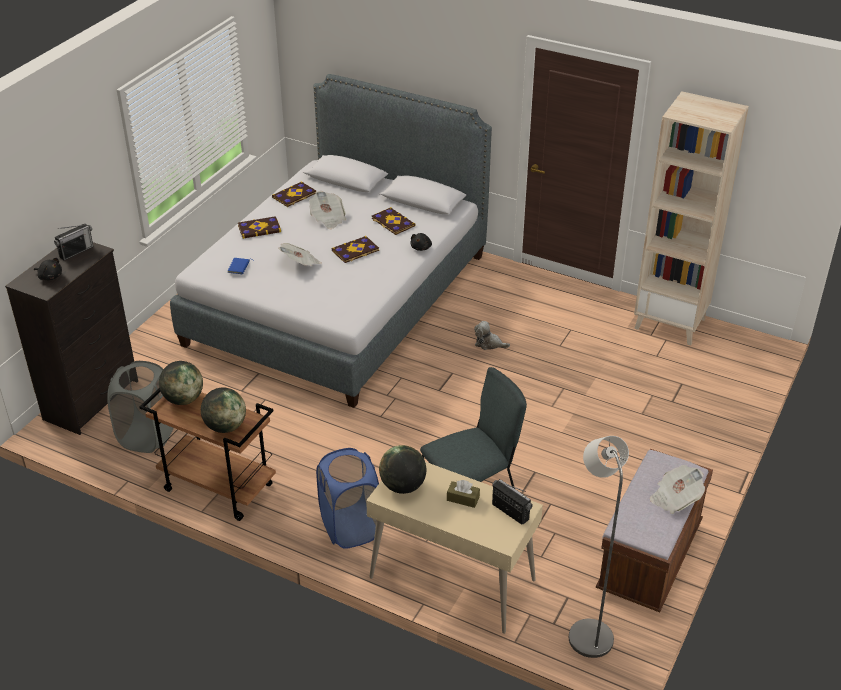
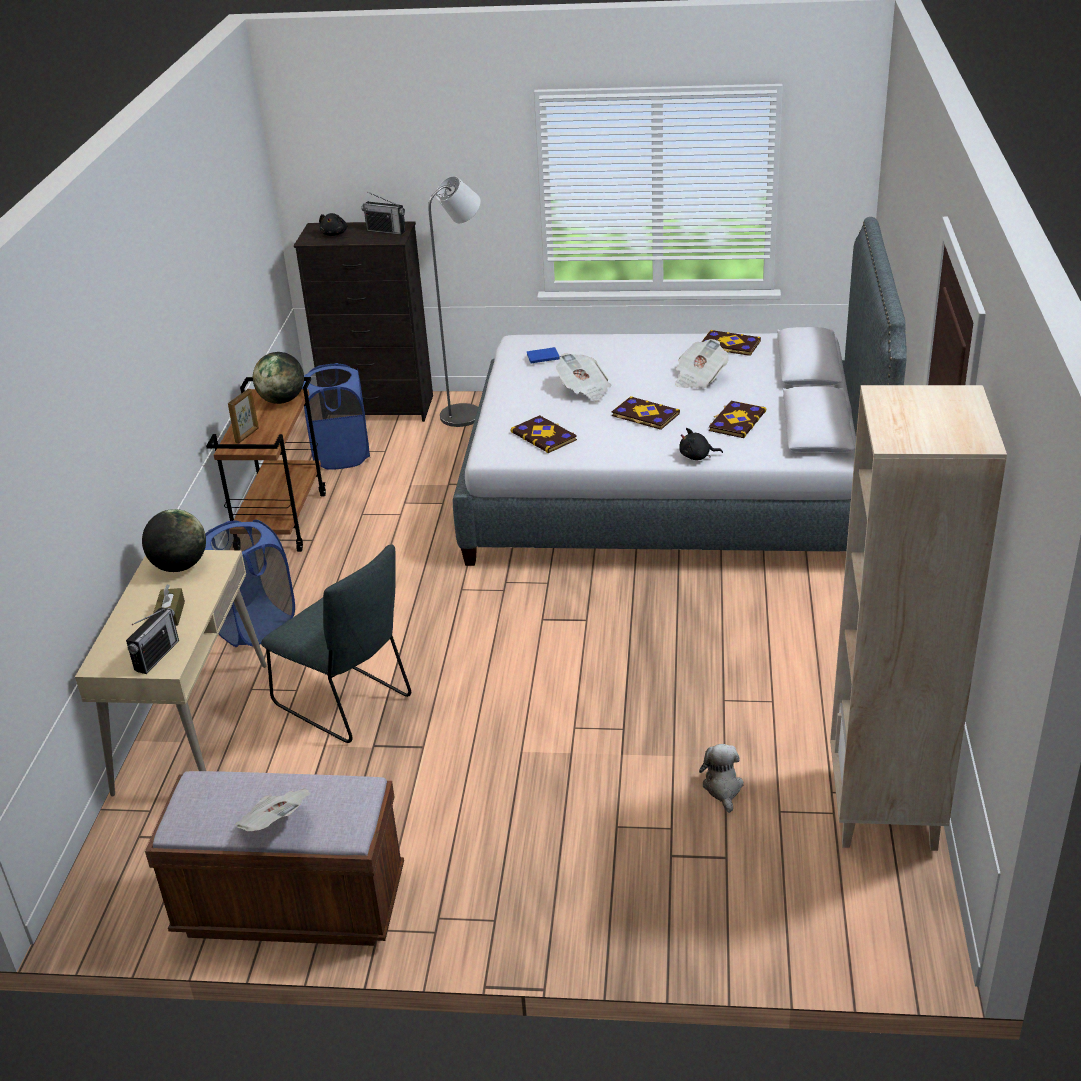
camera: 70 degrees right, 5 degrees down
(147, 435) = (342, 455): grey laundry basket -> blue laundry basket
(225, 427) = (247, 435): globe -> picture frame
(259, 228) = (635, 346): book -> book (544, 436)
(489, 344) = (674, 633): plush toy -> plush toy (723, 788)
(587, 631) = (131, 872): grey floor lamp -> grey floor lamp (468, 413)

